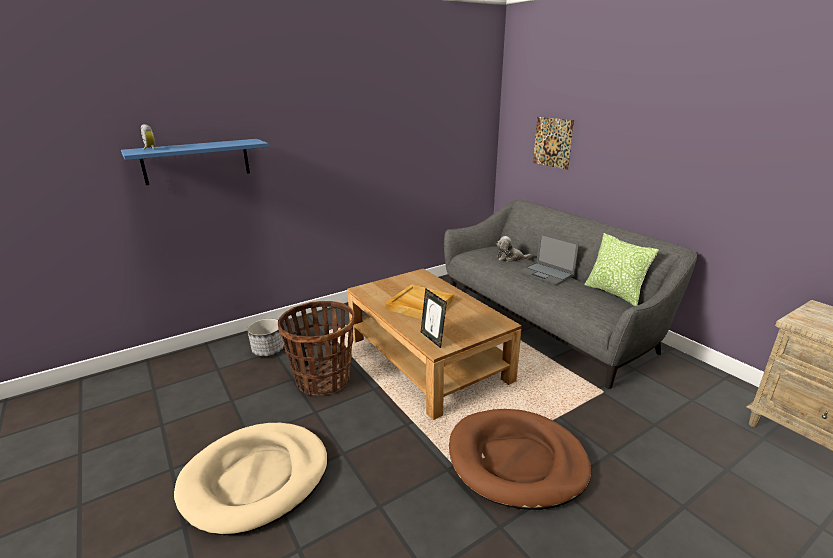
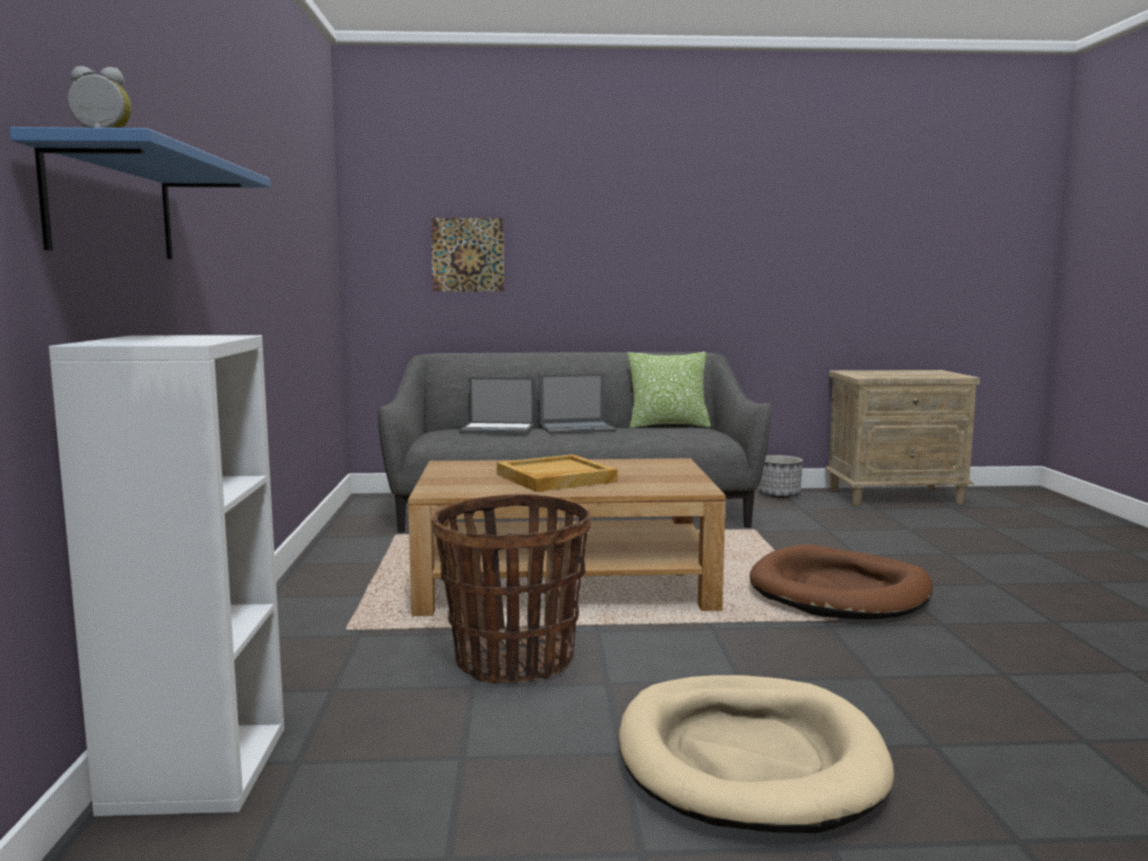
camera: 60 degrees left, 15 degrees down
(208, 354) = (196, 768): none -> white bookcase
(268, 350) = (317, 694): planter -> planter (779, 495)
(432, 339) = (670, 487): picture frame -> none
(510, 258) = (498, 429): plush toy -> laptop

